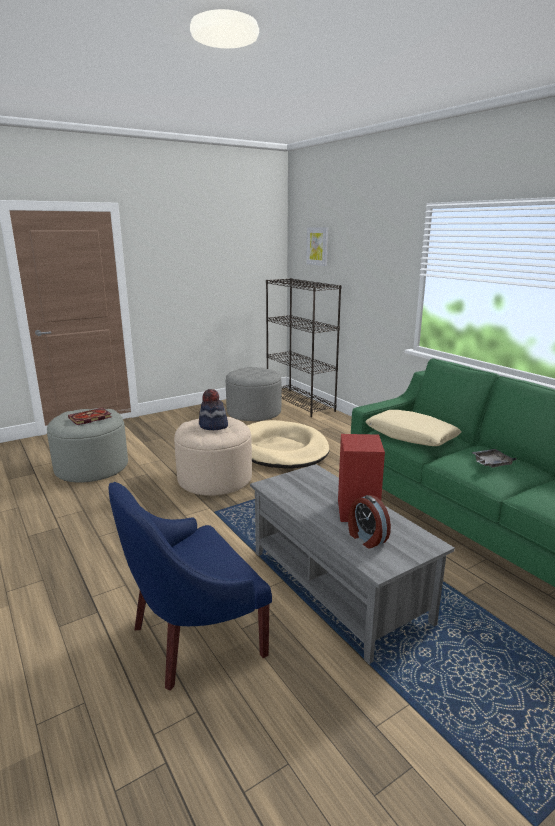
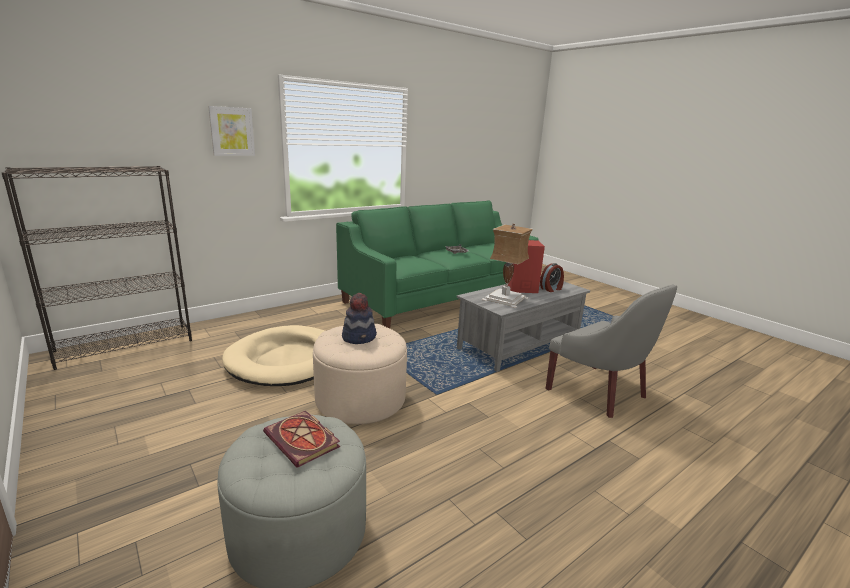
camera: 95 degrees left, 0 degrees up
(193, 637) = (600, 392): blue armchair -> grey armchair
(254, 412) = (133, 379): grey ottoman -> none
(309, 493) = (506, 298): none -> table lamp
(317, 246) = (77, 112): picture -> picture (232, 131)
(411, 436) = (413, 263): beige pillow -> none

